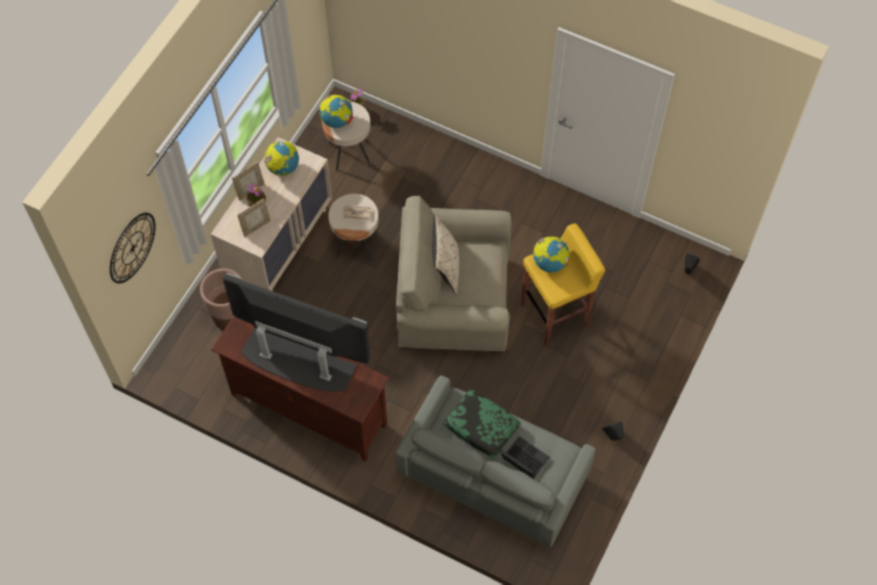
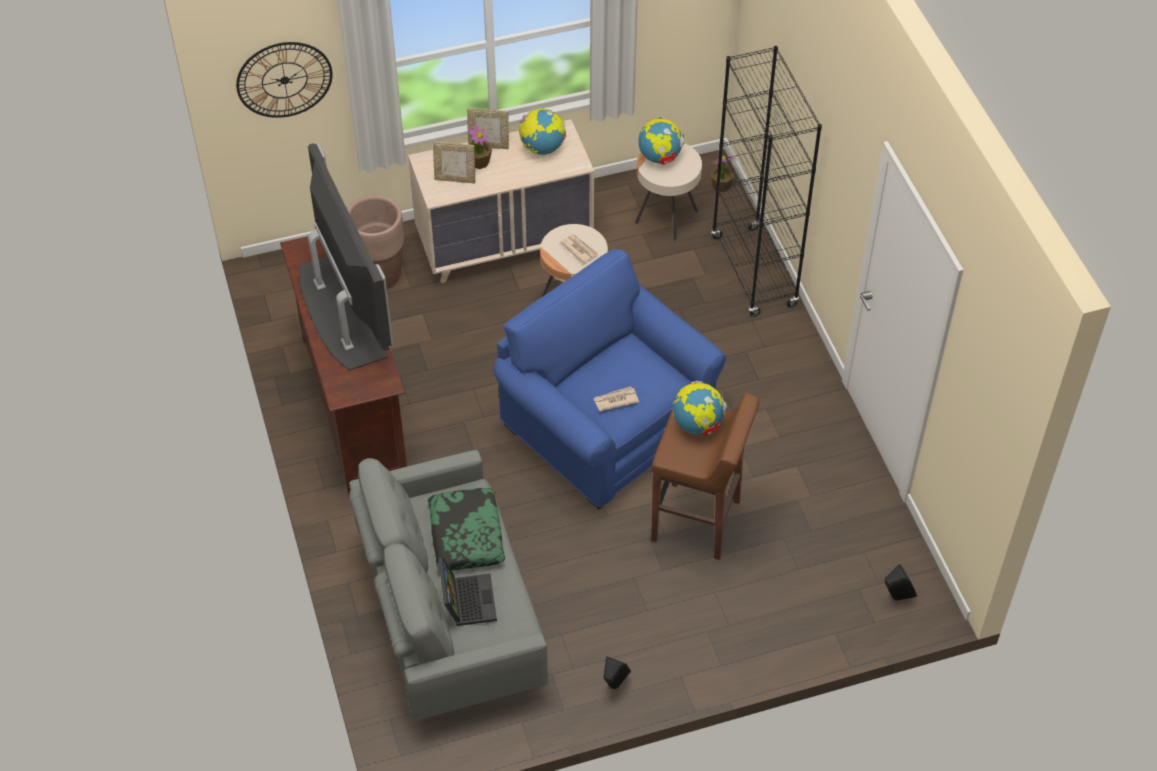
camera: 45 degrees right, 10 degrees down
(430, 149) = (754, 272): none -> black bookcase
(445, 268) = (601, 359): beige pillow -> none
(453, 302) = (606, 426): beige armchair -> blue armchair
(479, 284) = (615, 400): none -> newspaper
(556, 315) = (697, 521): yellow stool -> brown stool

